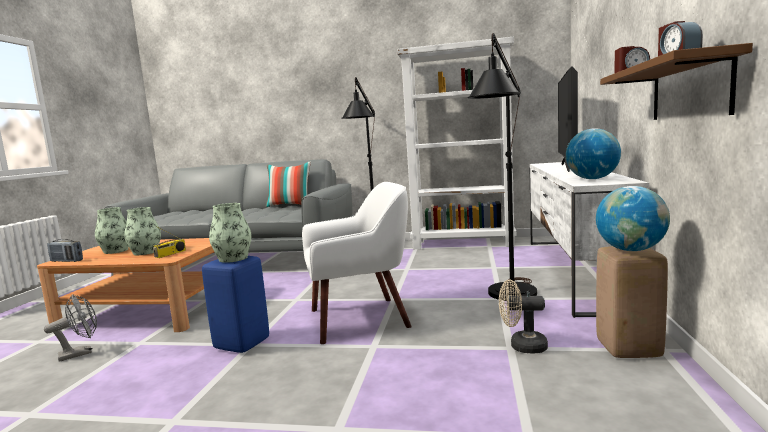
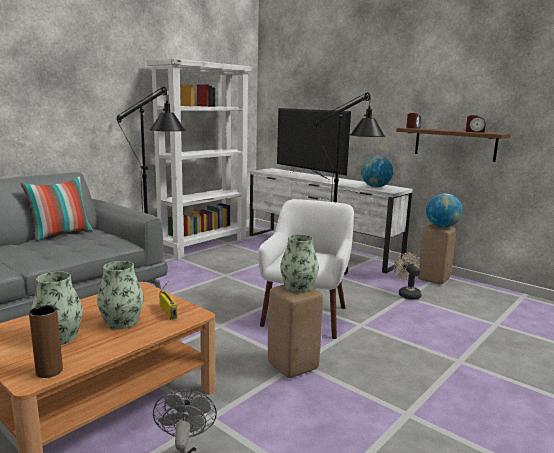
camera: 60 degrees left, 5 degrees up
(66, 261) = (49, 371): radio -> brown vase
(240, 344) = (292, 367): blue stool -> beige stool
(522, 346) = (407, 294): beige fan -> beige fan turned 120 degrees clockwise

